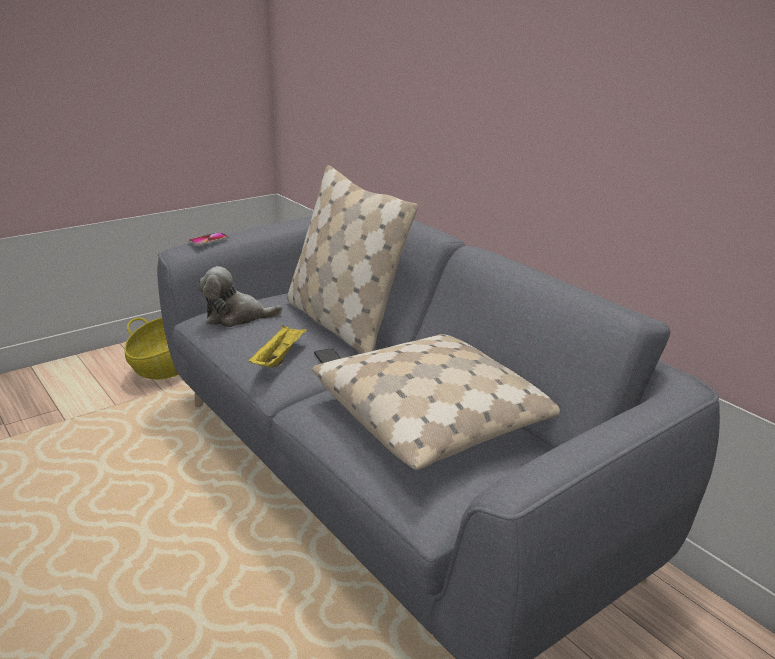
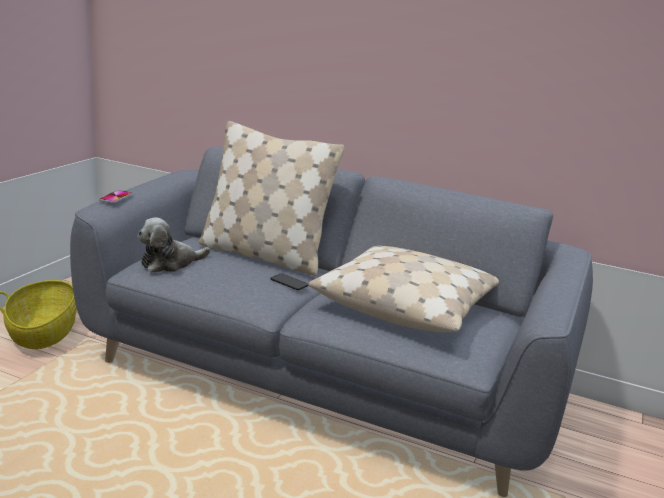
camera: 30 degrees left, 5 degrees down
(279, 358) = (247, 287): yellow tray -> none

